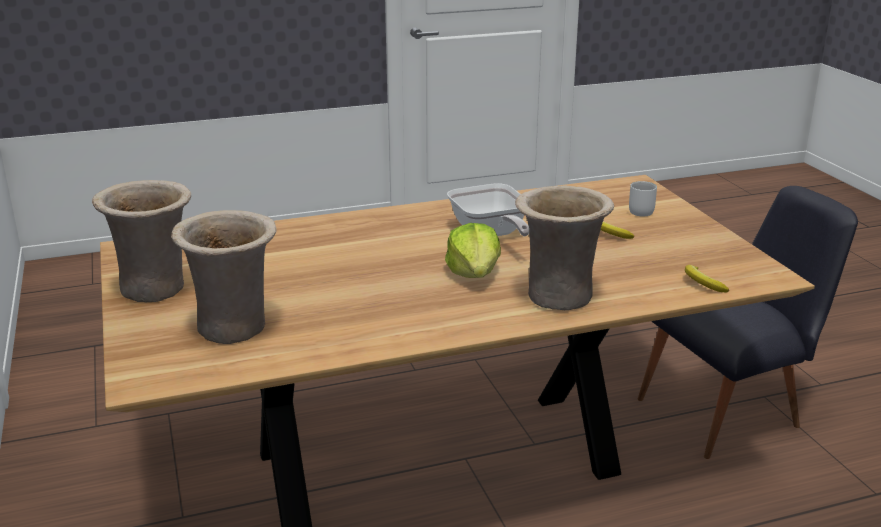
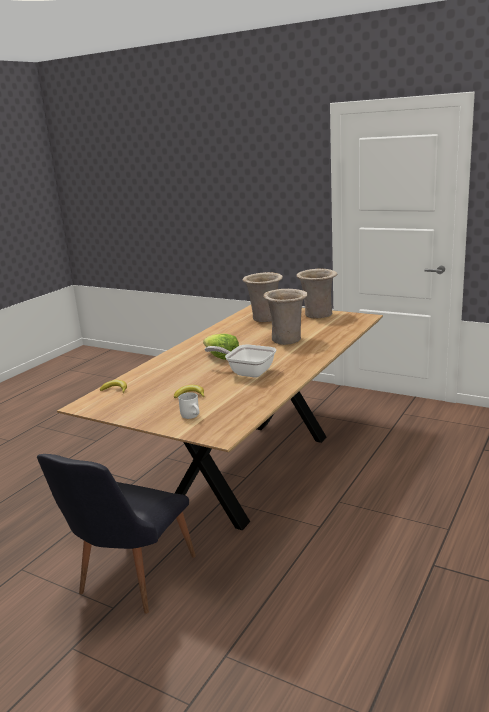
camera: 140 degrees right, 5 degrees down
(557, 296) = (174, 362): beige vase -> beige vase (287, 340)

